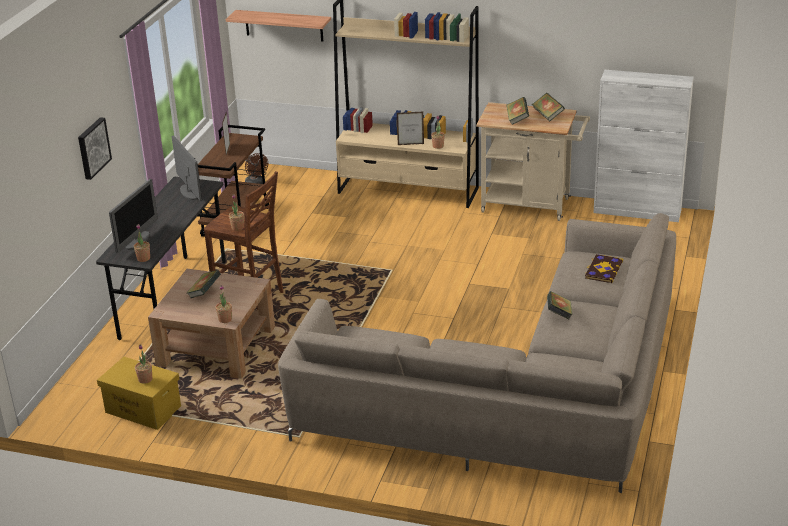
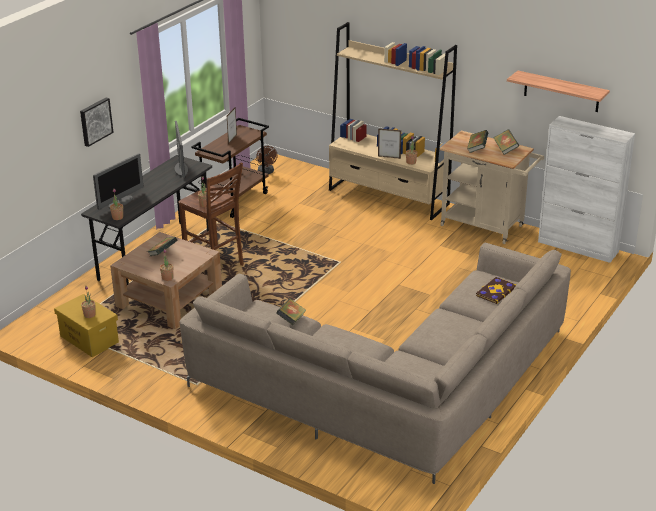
camera: 15 degrees right, 0 degrees up
(284, 25) = (303, 41): shelf -> shelf (561, 91)
(559, 315) = (436, 322): book -> book (291, 320)

